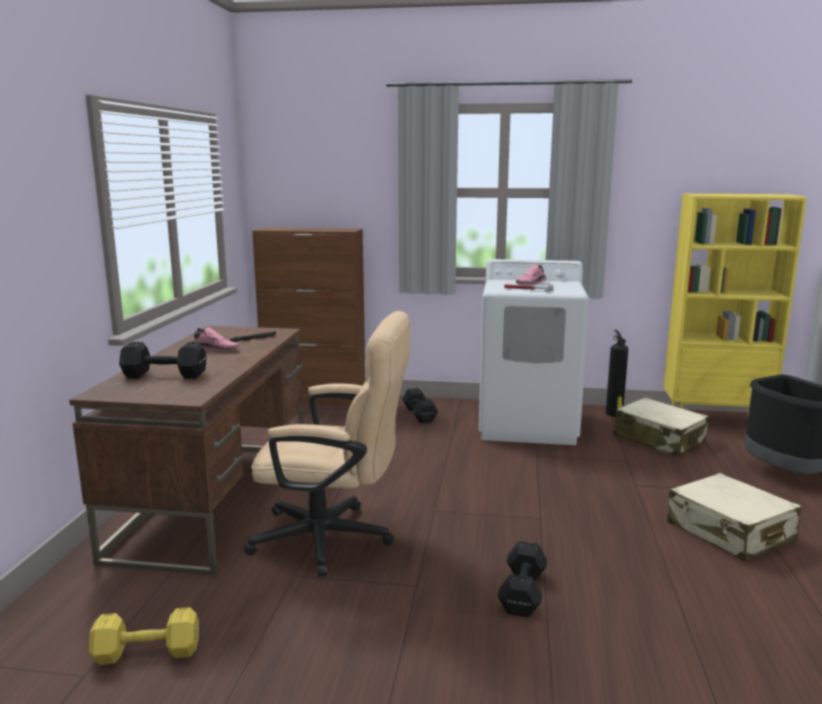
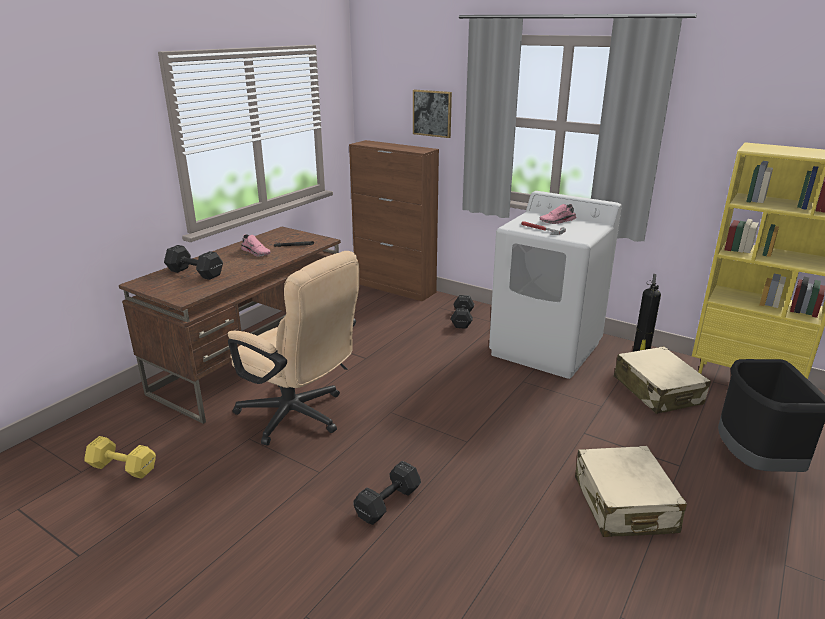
camera: 25 degrees right, 10 degrees up
(351, 190) = (432, 113): none -> picture

